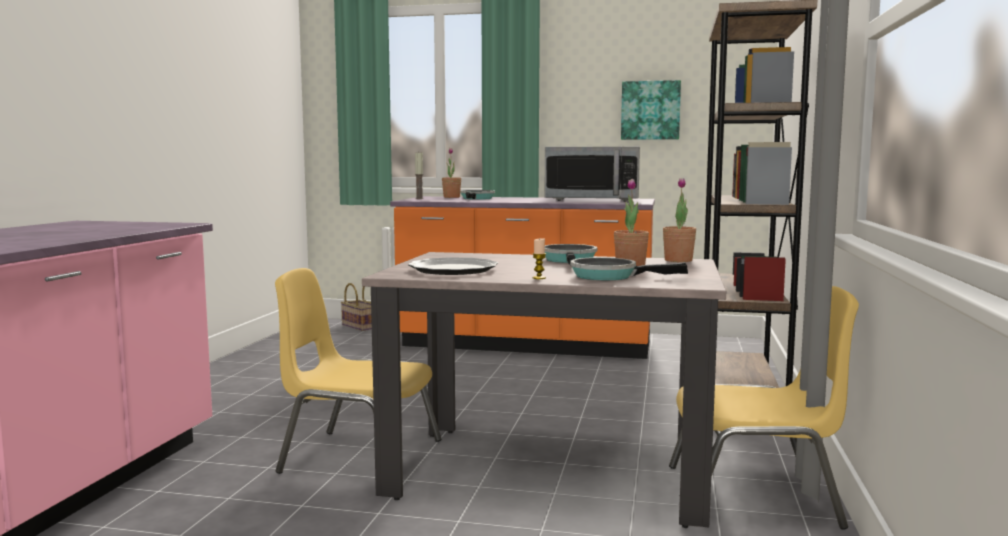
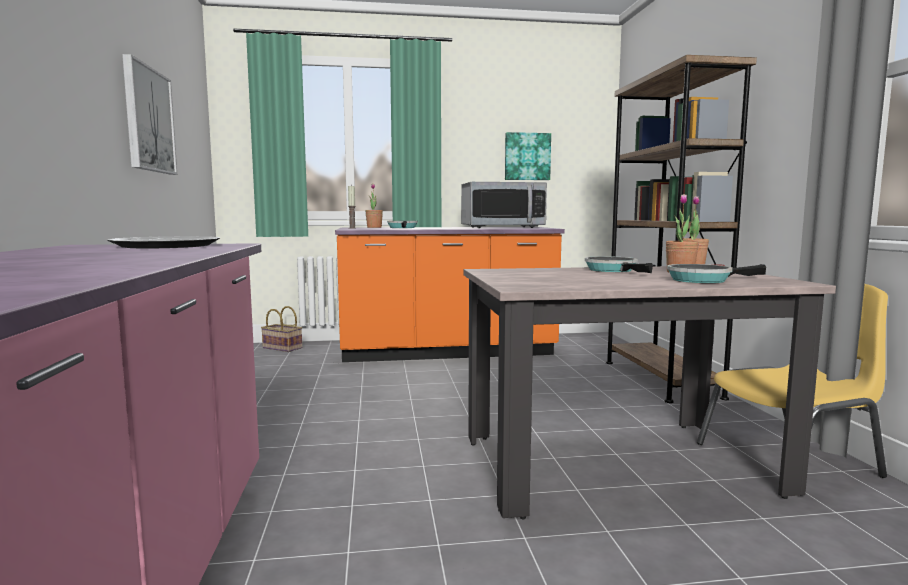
camera: 20 degrees left, 0 degrees up
(205, 95) = (148, 120): none -> picture
(359, 456) = (431, 477): yellow chair -> none
(453, 270) = (554, 281): plate -> plate (166, 246)
(539, 278) = (657, 284): candle -> none

